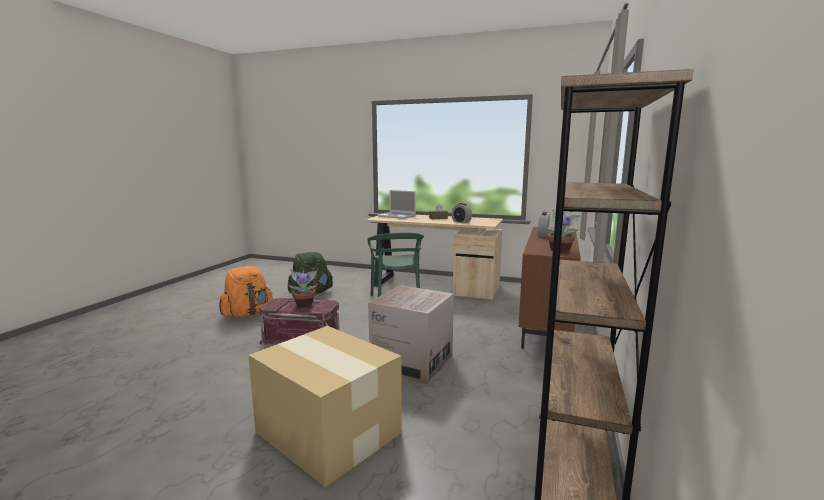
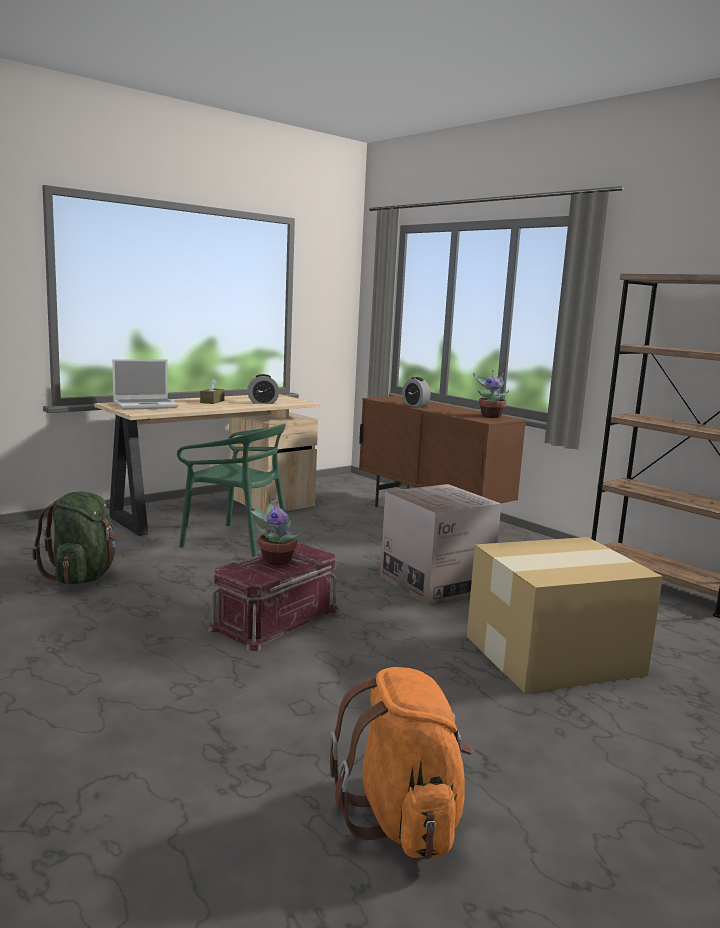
camera: 60 degrees left, 0 degrees up
(247, 314) = (88, 639): orange backpack -> orange backpack (403, 818)

